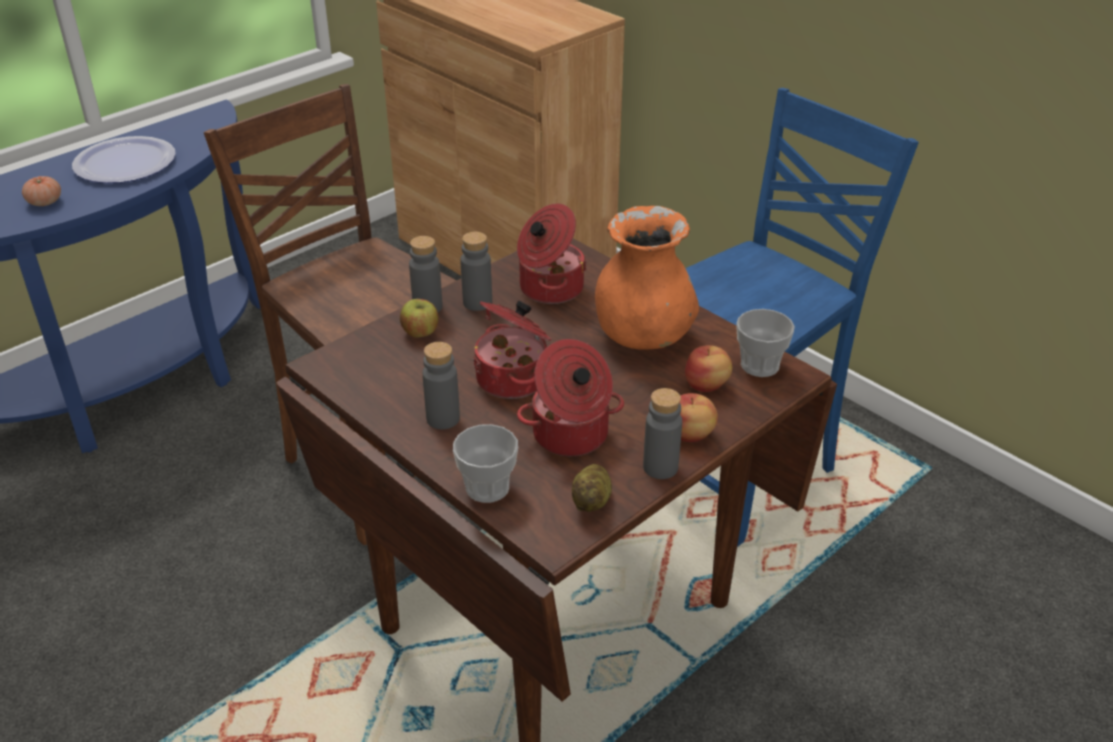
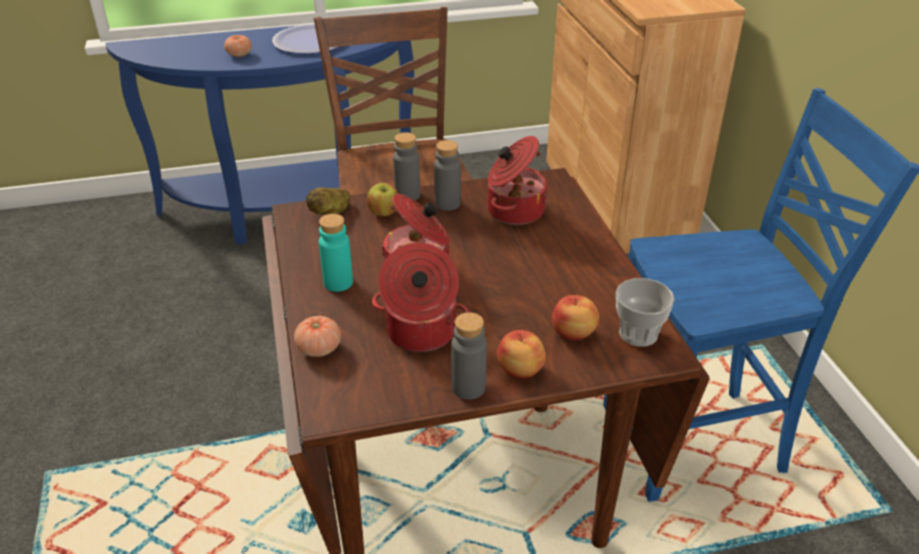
camera: 30 degrees right, 0 degrees up
(443, 419) = (338, 282): grey bottle -> turquoise bottle
(487, 488) = (319, 348): cup -> tomato
(592, 501) = (387, 392): potato -> potato (330, 212)
(642, 337) = (555, 274): orange vase -> none

